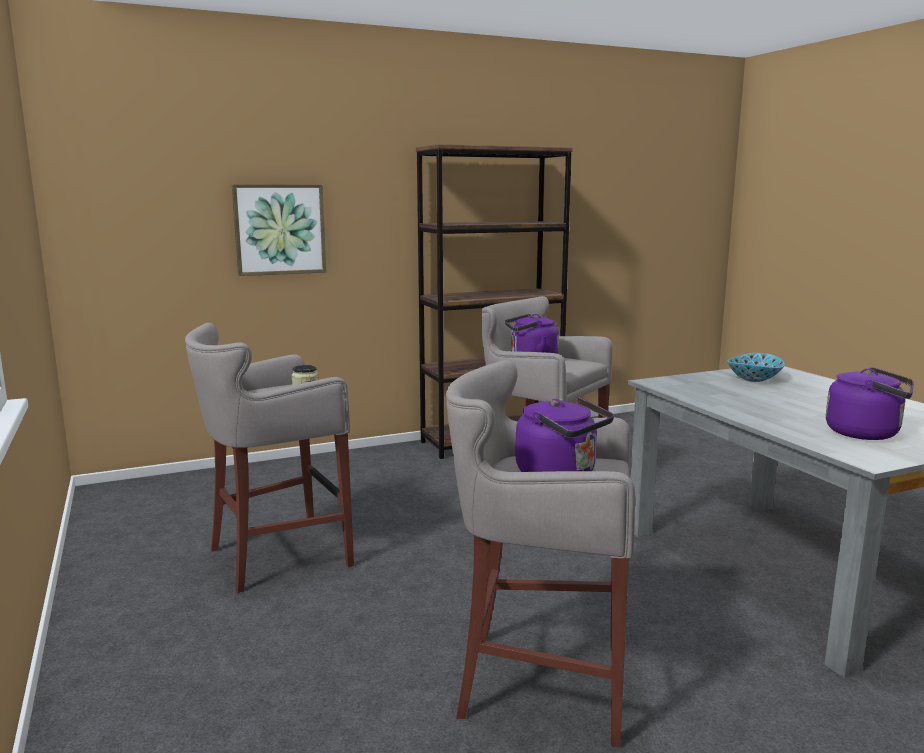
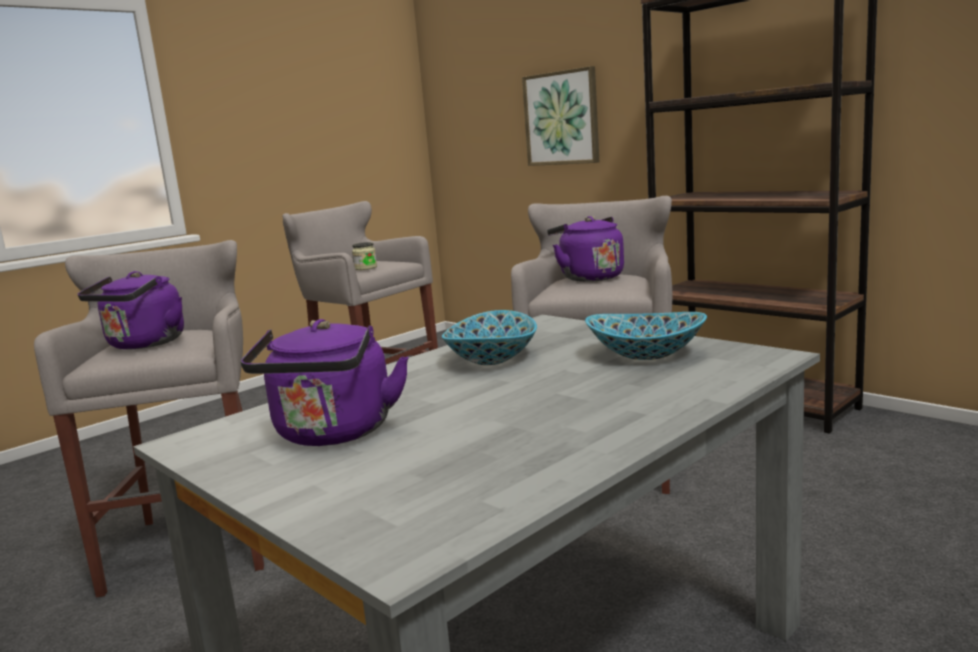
camera: 70 degrees right, 0 degrees up
(735, 398) = (490, 359): none -> bowl

